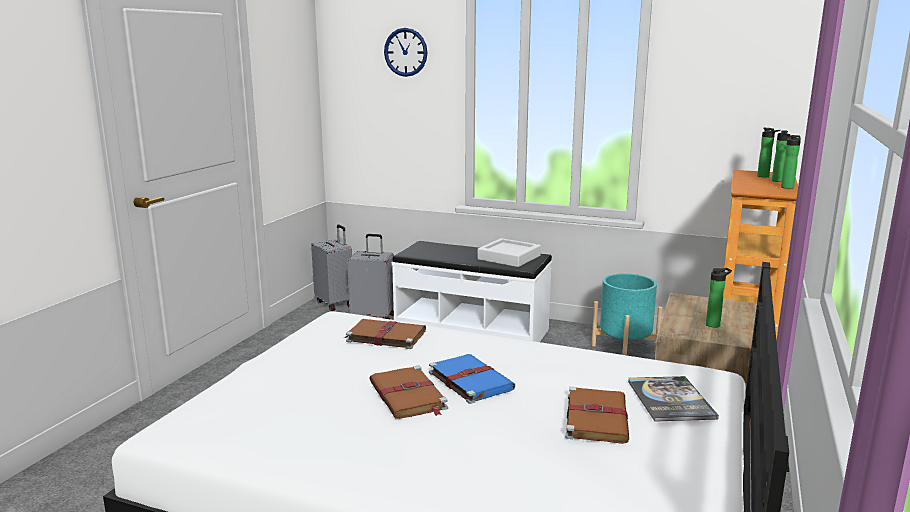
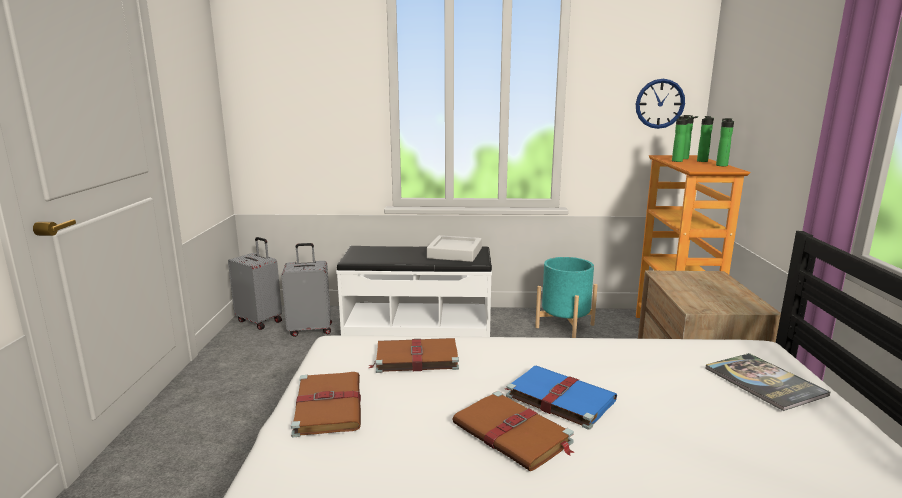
camera: 20 degrees left, 0 degrees up
(405, 52) = (321, 52): wall clock -> wall clock (659, 103)
(596, 417) = (727, 418): brown book -> brown book (328, 405)
(714, 324) = (718, 296): bottle -> bottle (678, 161)

